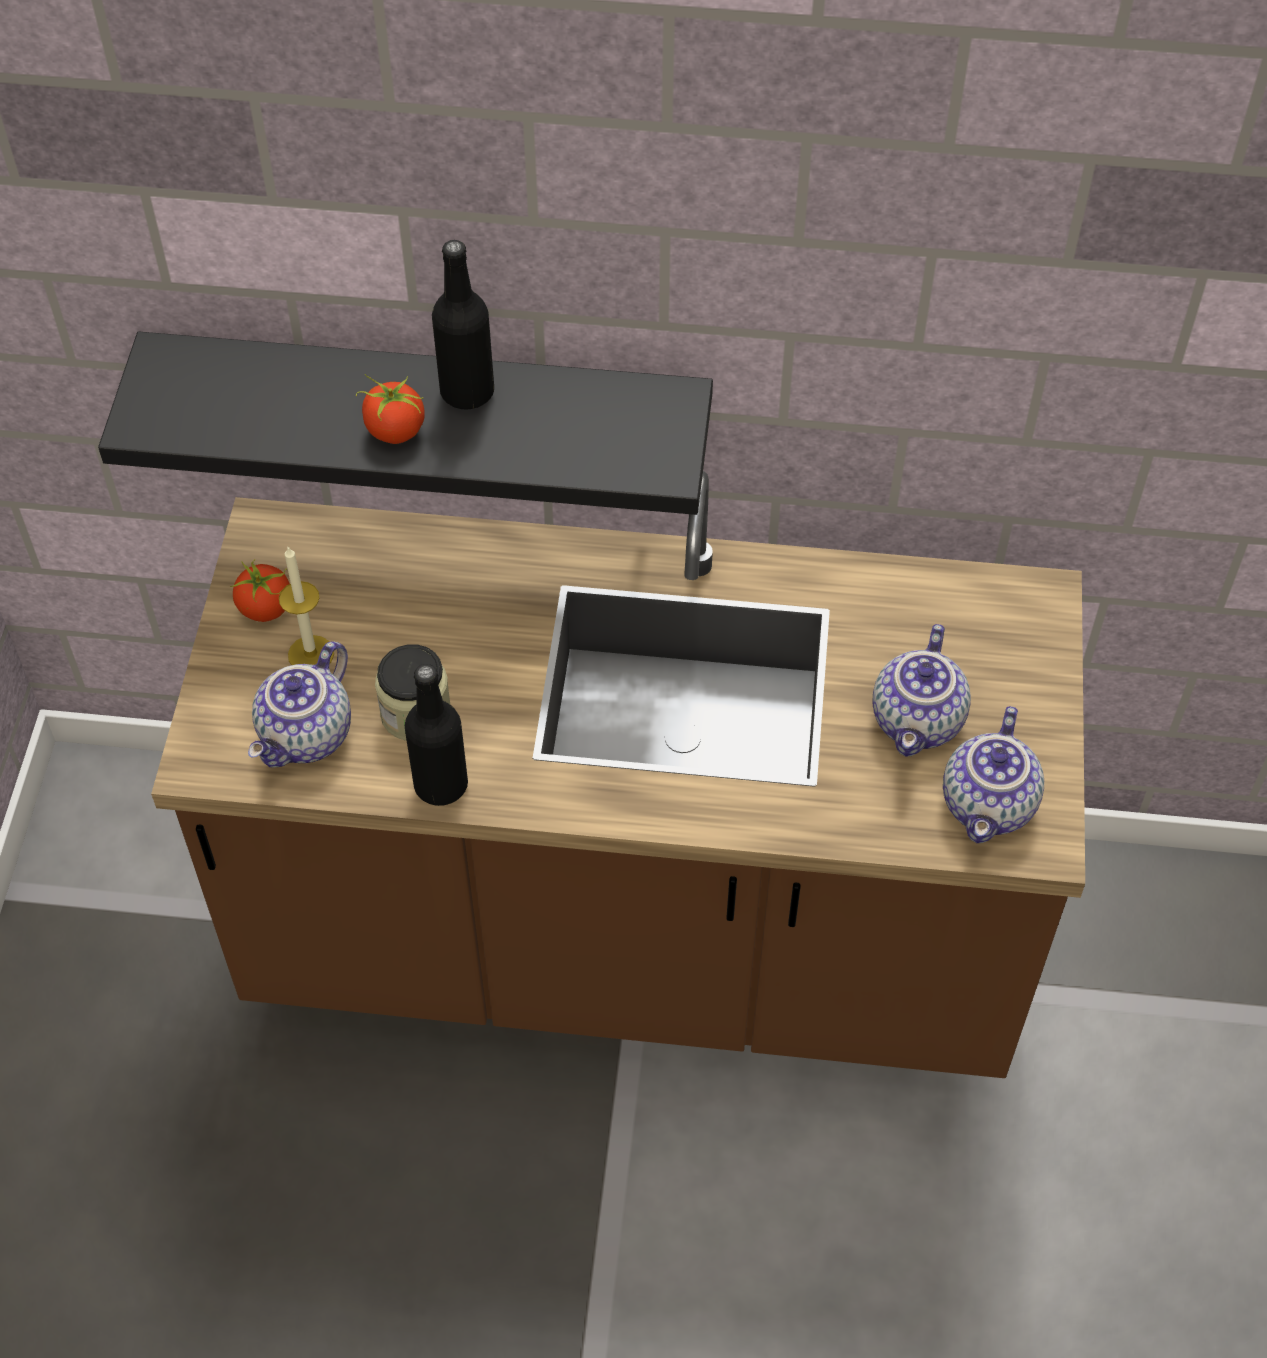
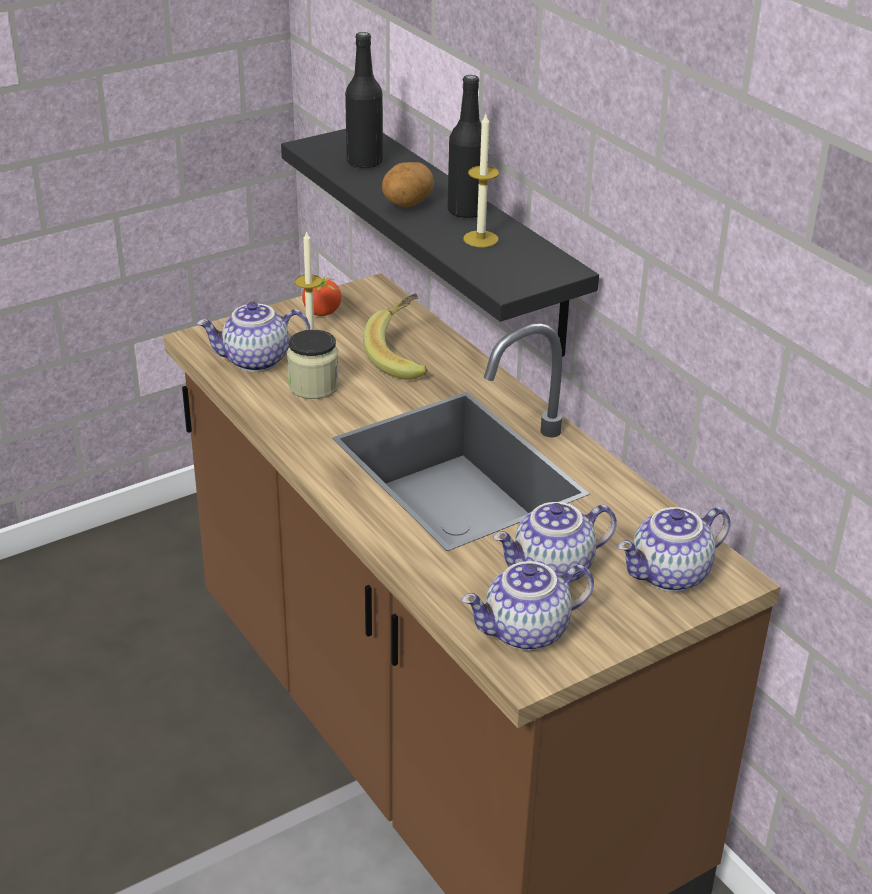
camera: 50 degrees right, 20 degrees down
(394, 431) = (407, 204): tomato -> potato
(439, 592) = (405, 356): none -> banana
(441, 785) = (275, 416): black bottle -> black bottle (364, 162)
(543, 422) = (480, 239): none -> candle
(1002, 639) = (670, 576): none -> teapot

